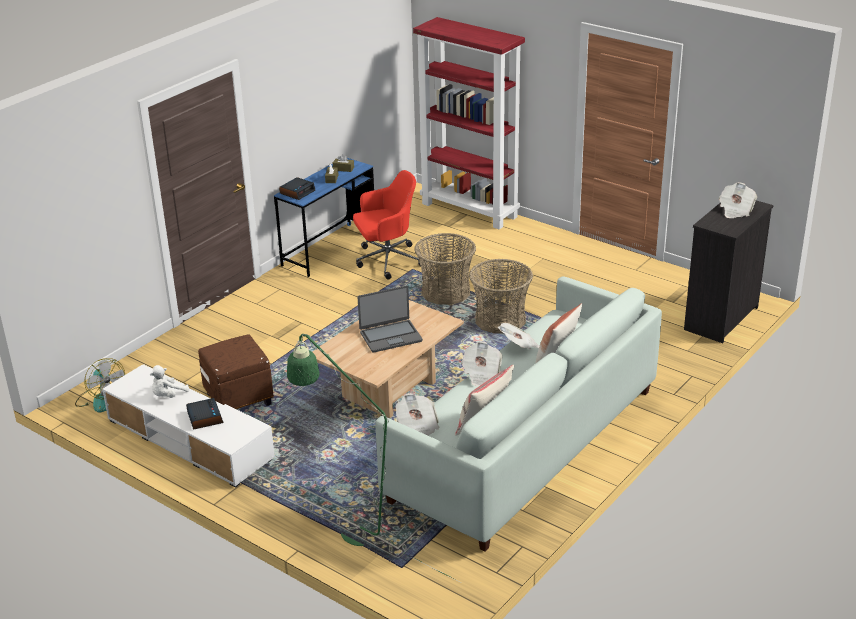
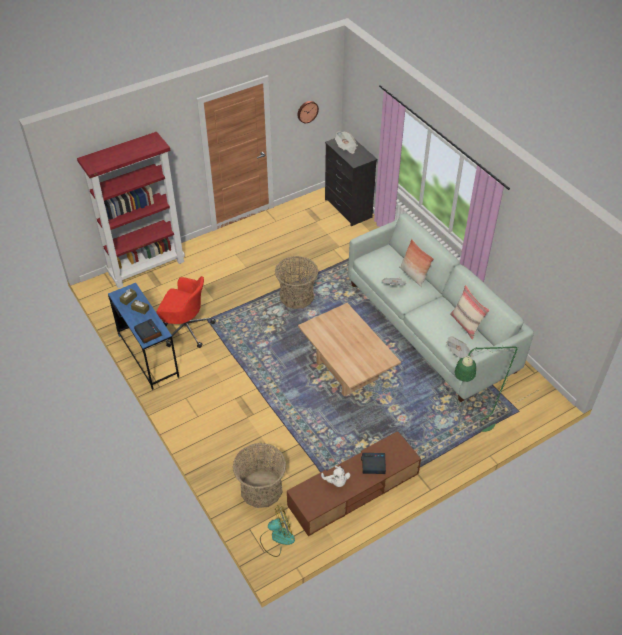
camera: 70 degrees left, 15 degrees up
(189, 439) = (353, 490): white tv stand -> brown tv stand
(238, 398) = (318, 453): brown ottoman -> none
(387, 260) = (186, 329): red office chair -> red office chair turned 105 degrees clockwise
(390, 336) = (348, 340): laptop -> none
(446, 292) = (247, 311): basket -> basket (261, 489)
(481, 373) = (415, 310): newspaper -> none
(735, 138) = (307, 111): none -> wall clock

